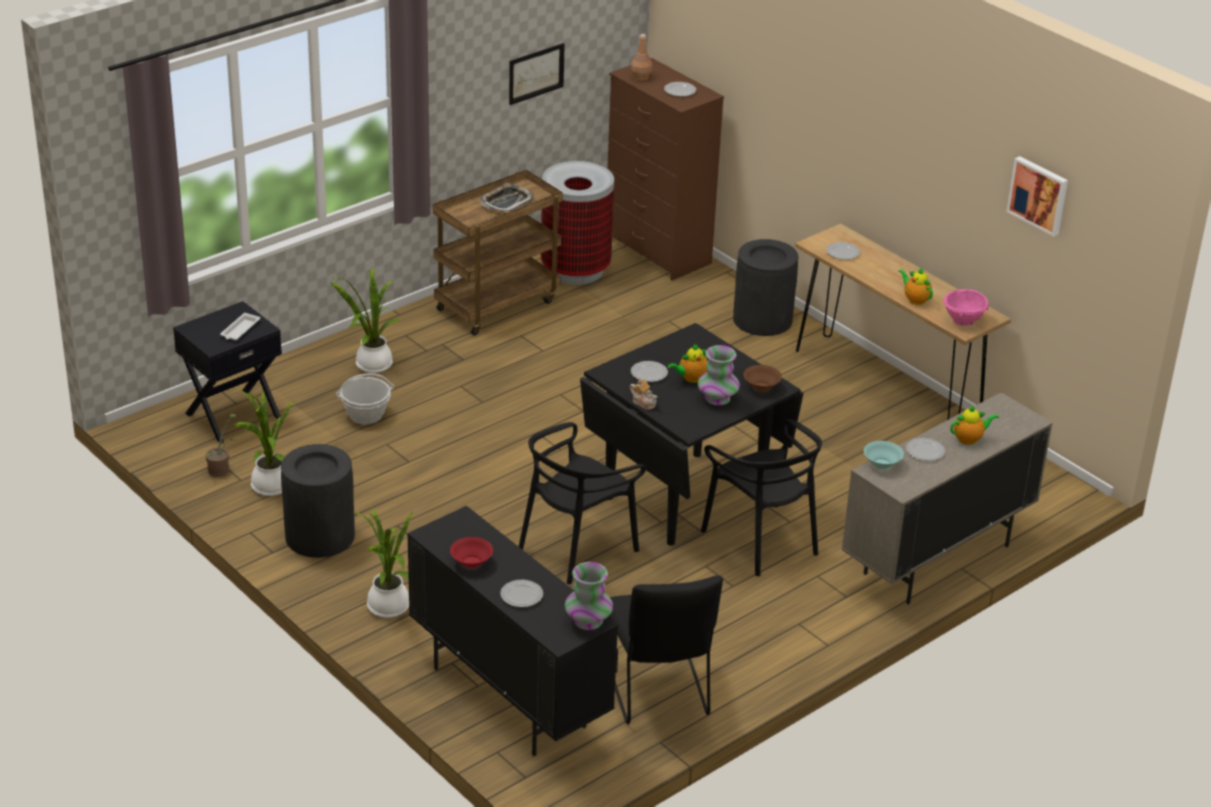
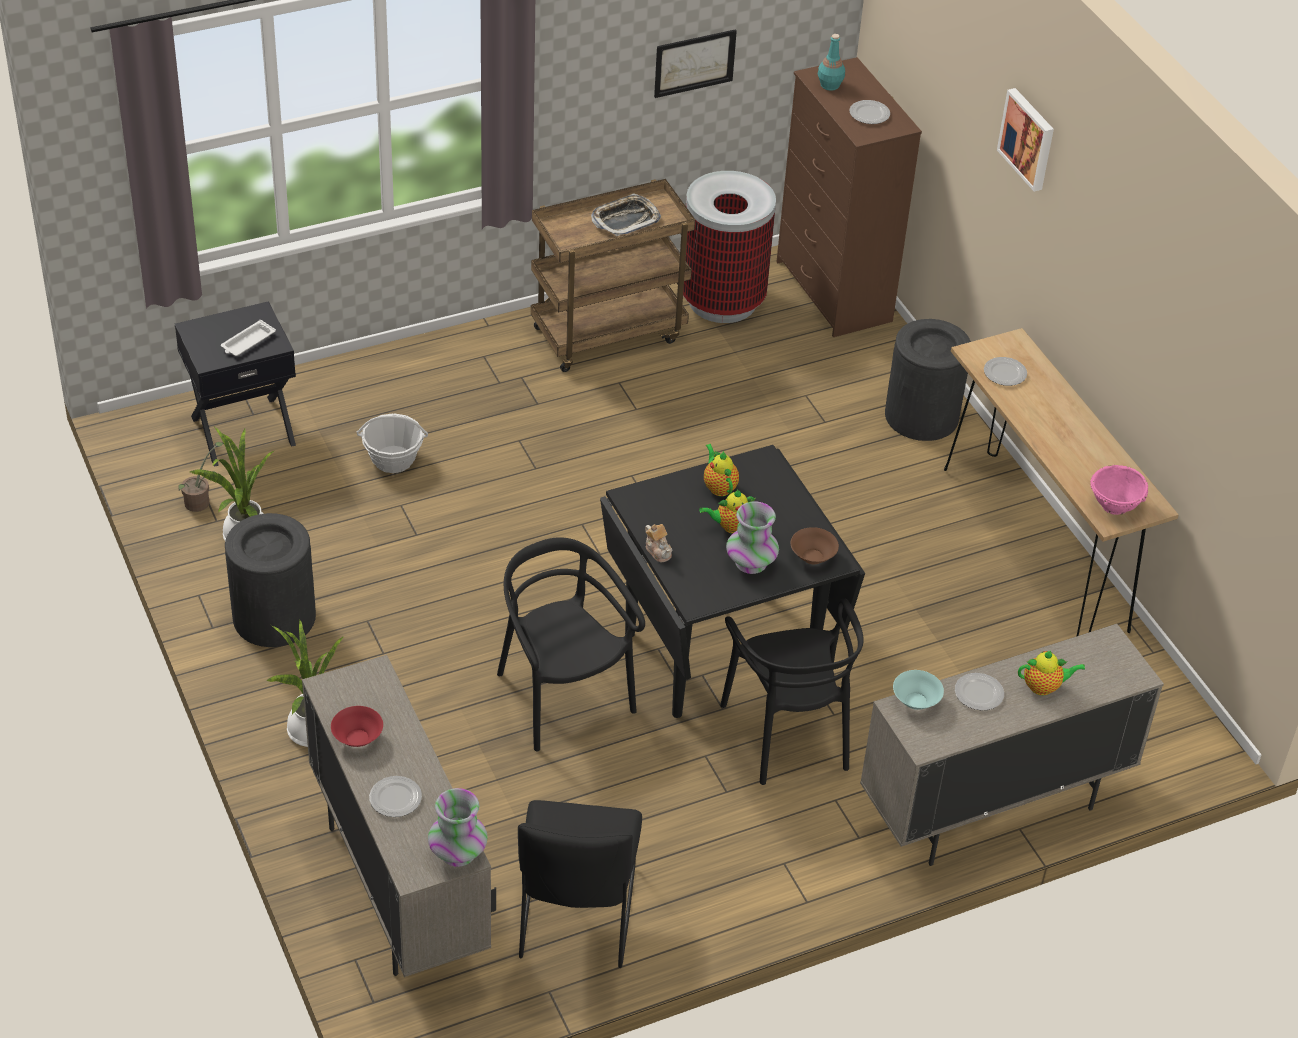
camera: 15 degrees right, 10 degrees up
(371, 365) = (427, 390): potted plant -> none
(508, 697) = (398, 888): black cabinet -> beige cabinet
(576, 547) = (562, 696): black chair -> black chair turned 90 degrees clockwise
(640, 77) = (829, 85): brown bottle -> turquoise bottle
(649, 373) = (683, 509): plate -> none
(915, 299) = (1066, 462): teapot -> teapot (719, 487)
(1039, 195) = (1226, 379): picture -> picture (1028, 138)

